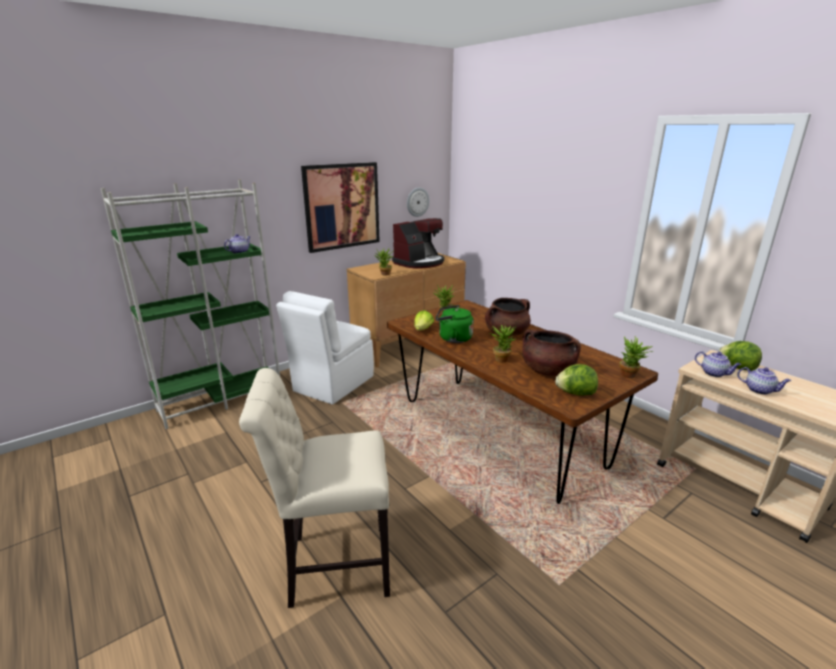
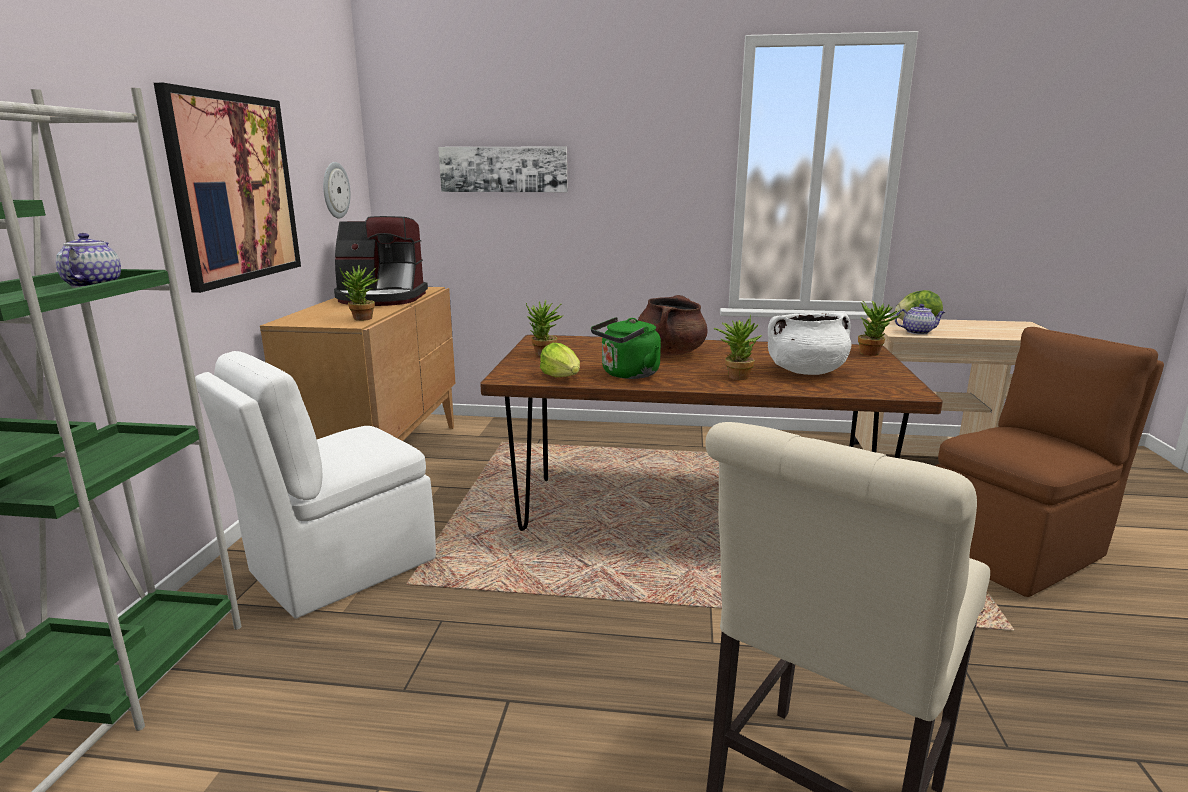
camera: 45 degrees left, 5 degrees down
(332, 384) = (338, 567): white chair -> white chair turned 60 degrees clockwise
(419, 262) = (381, 298): coffee machine -> coffee machine turned 90 degrees clockwise
(507, 196) = (503, 169): none -> picture
(547, 370) = (805, 372): brown cooking pot -> white cooking pot
(575, 393) = (881, 381): lettuce -> none
(665, 559) = (1015, 550): none -> brown chair
(760, 390) = (970, 334): teapot -> none

